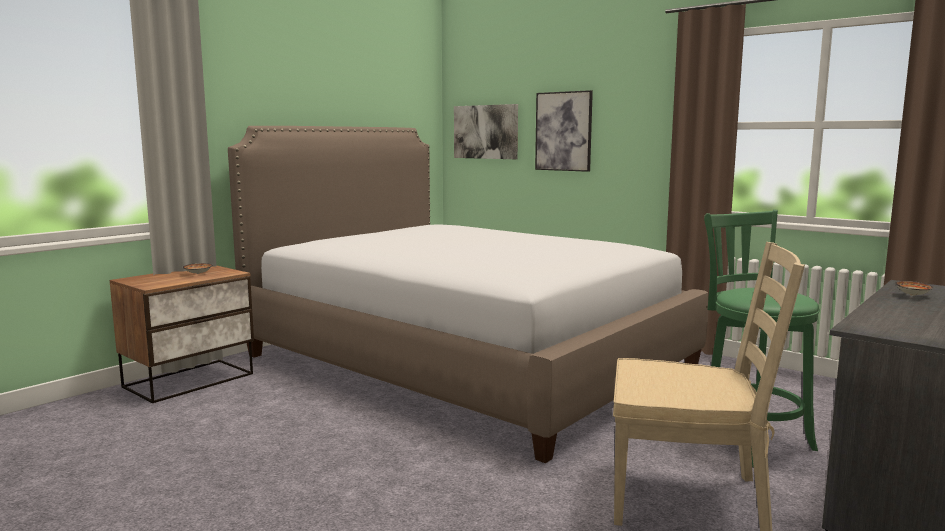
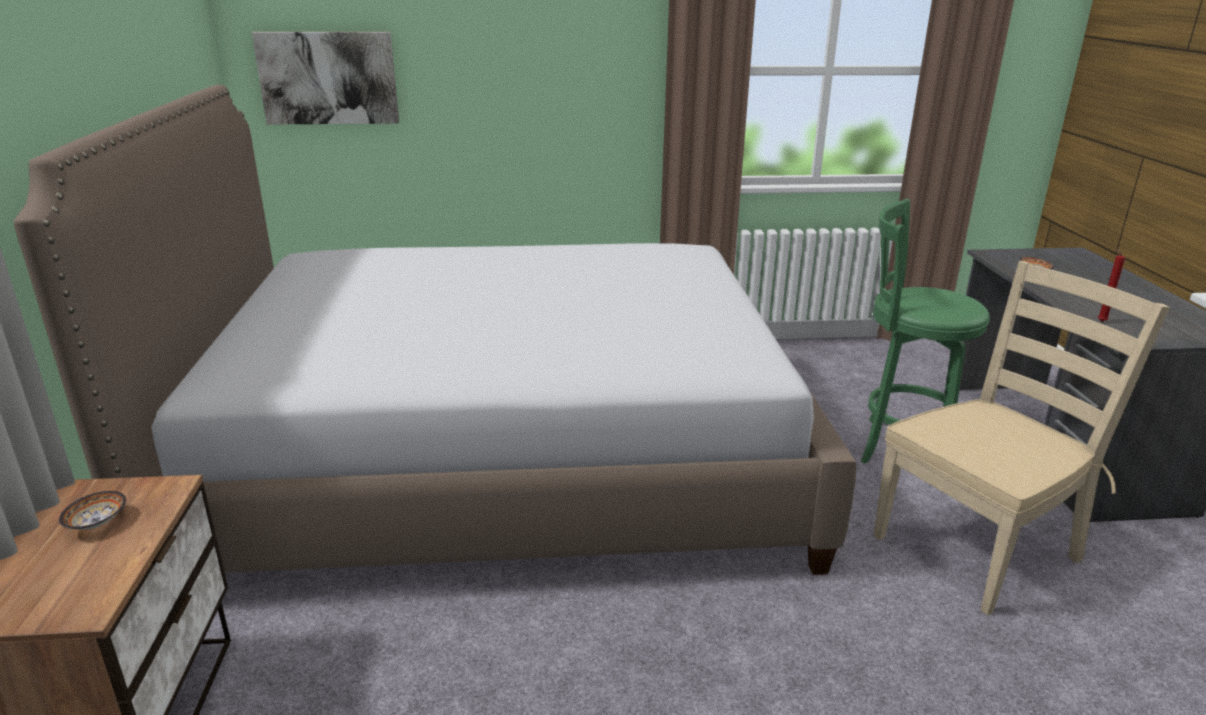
camera: 45 degrees left, 15 degrees up
(563, 131) = (482, 77): picture -> none
(873, 319) = (1100, 321): none -> red candle

